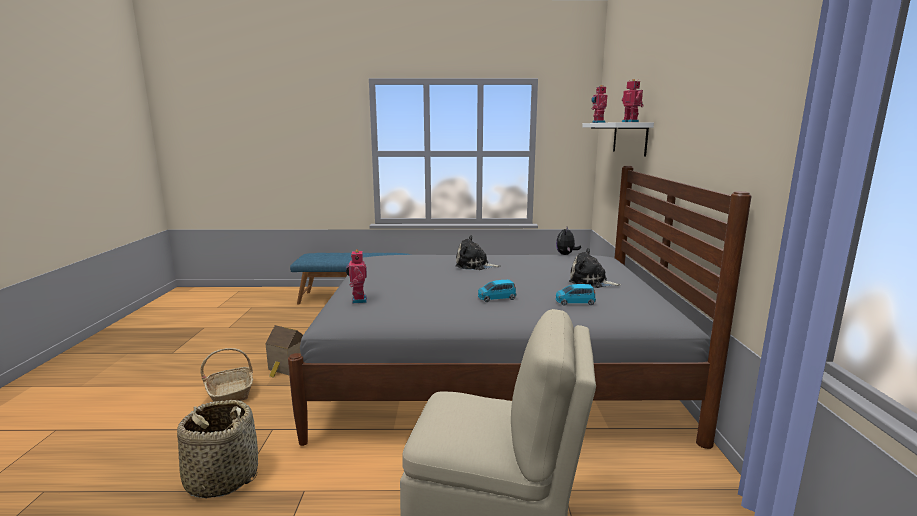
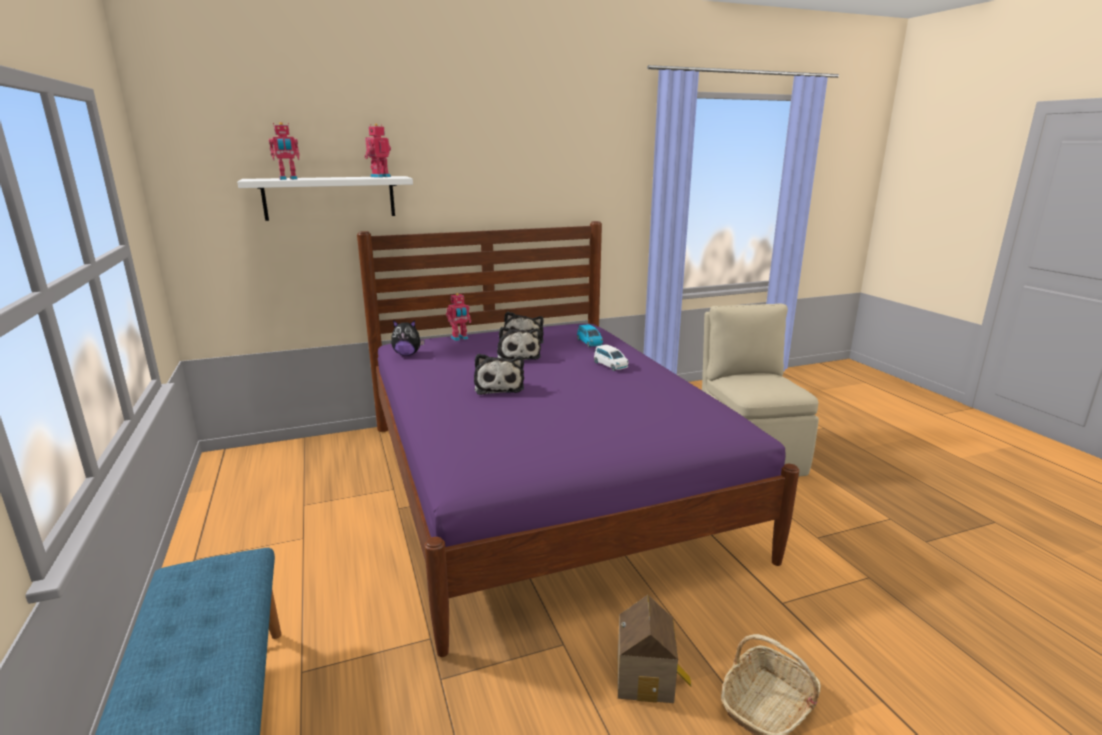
camera: 110 degrees left, 5 degrees up
(222, 478) = (872, 596): basket -> none
(358, 300) = (689, 422): toy robot -> toy robot (460, 338)
(493, 373) = (542, 484): grey bed -> purple bed
(496, 298) = (610, 365): blue toy car -> white toy car
(541, 275) = (518, 356): none -> plush toy

